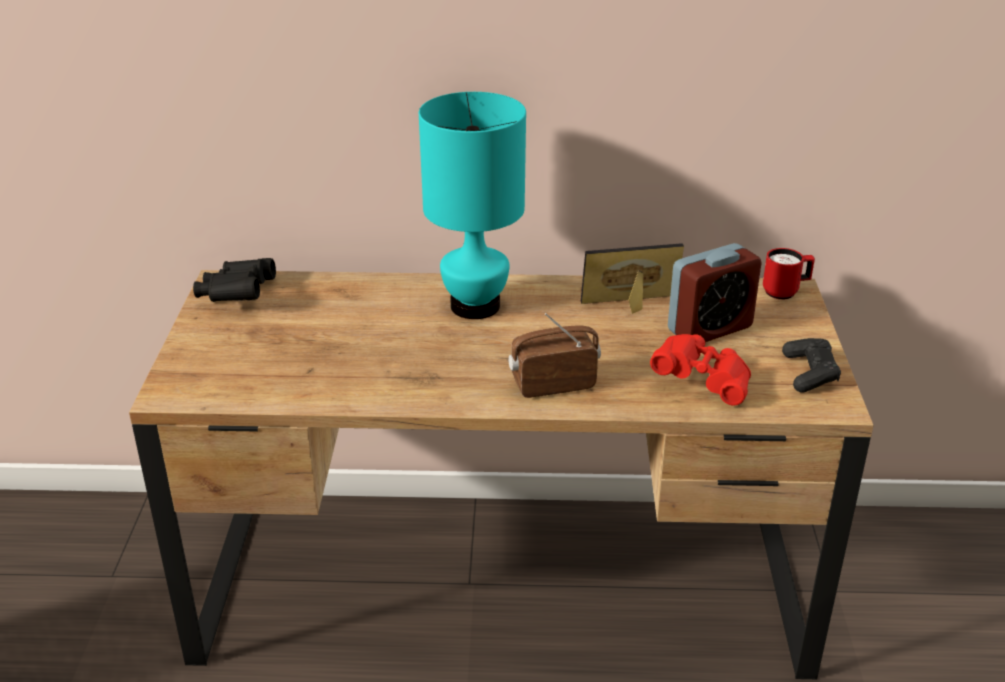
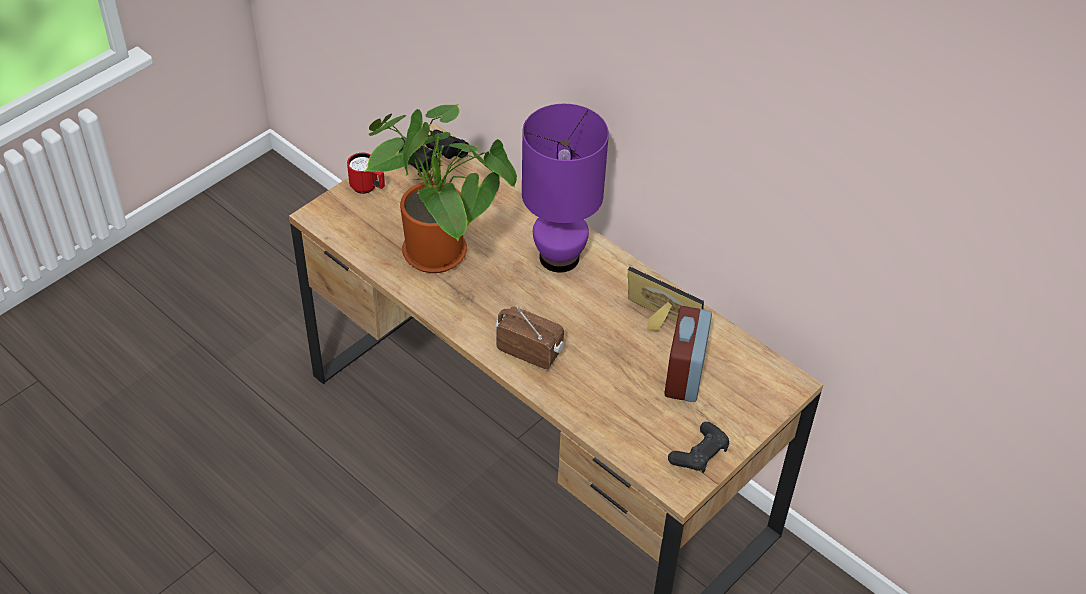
camera: 40 degrees right, 15 degrees up
(357, 360) = (442, 256): none -> potted plant
(476, 305) = (560, 257): turquoise table lamp -> purple table lamp
(703, 382) = (622, 412): red binoculars -> none
(709, 329) = (684, 375): alarm clock -> alarm clock turned 90 degrees clockwise
(785, 292) = (783, 381): red mug -> red mug (368, 188)

